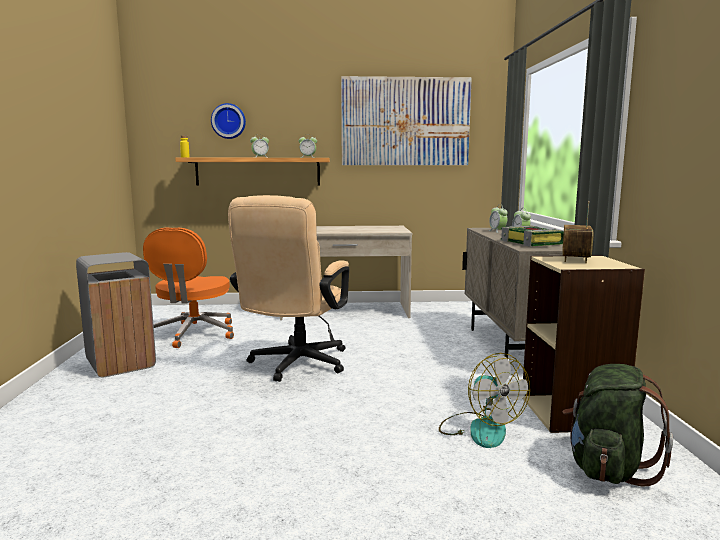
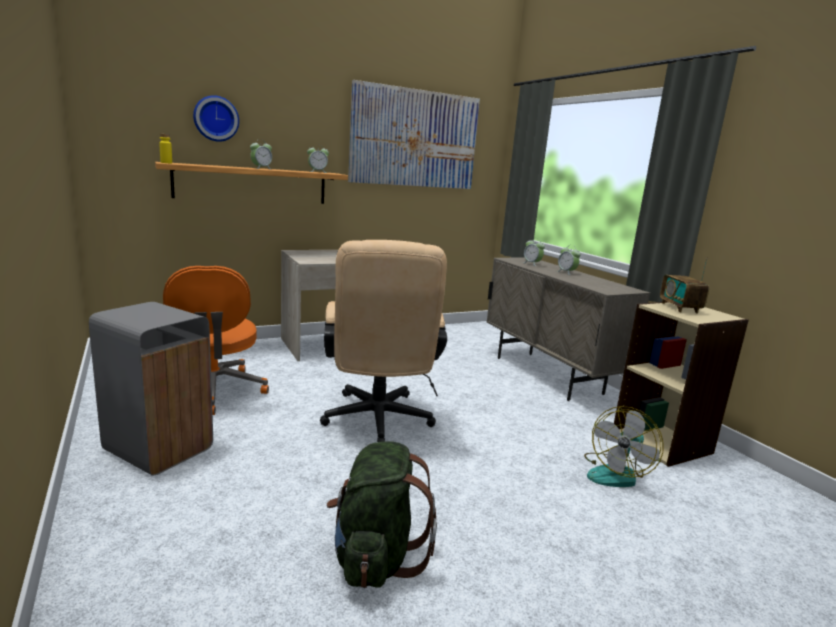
camera: 25 degrees left, 5 degrees up
(480, 429) = (616, 473): fan -> fan turned 90 degrees clockwise
(533, 243) = (595, 282): book -> none
(607, 468) = (739, 496): green backpack -> green backpack (375, 557)

